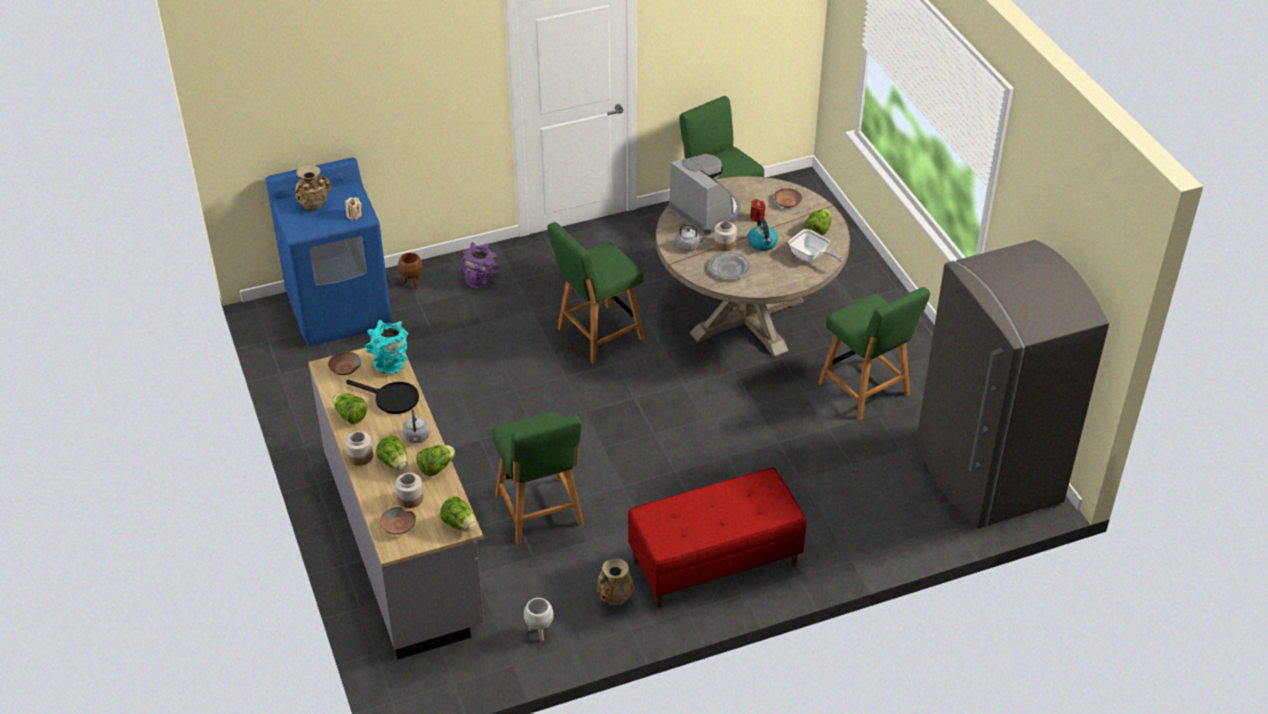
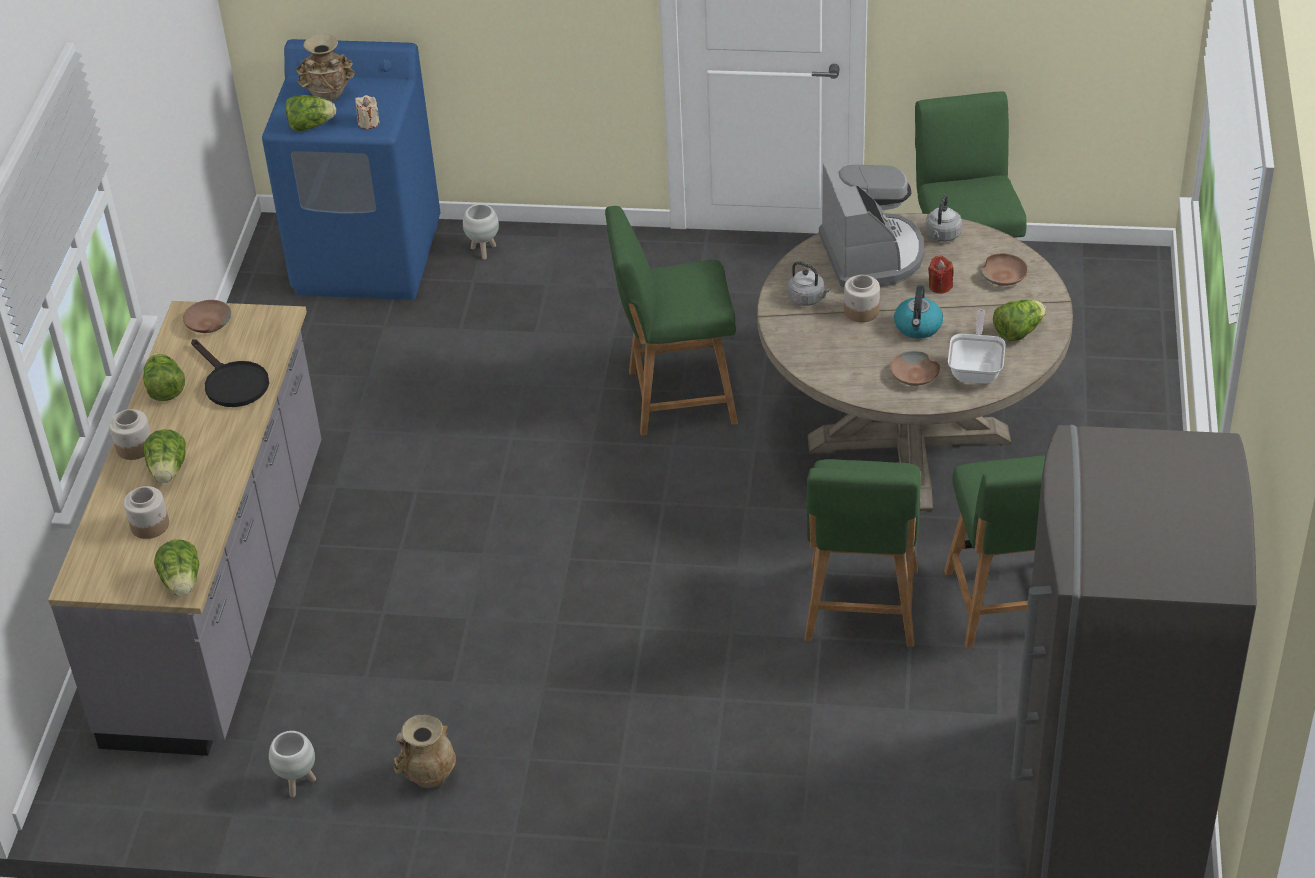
camera: 30 degrees right, 0 degrees up
(390, 364) = (267, 336): turquoise vase -> none
(399, 526) = (107, 557): brown bowl -> brown bowl (914, 376)
(412, 284) = (483, 251): brown planter -> white planter
(417, 437) = (222, 446): grey kettle -> grey kettle (942, 236)
(436, 468) = (213, 495): lettuce -> lettuce (311, 126)
(480, 281) = (575, 274): purple vase -> none
(540, 513) = (419, 620): green chair -> green chair (861, 610)
(714, 563) = (601, 780): red bench -> none
(729, 269) = (840, 349): grey plate -> none
(811, 257) = (976, 369): frying pan -> frying pan turned 150 degrees counterclockwise

